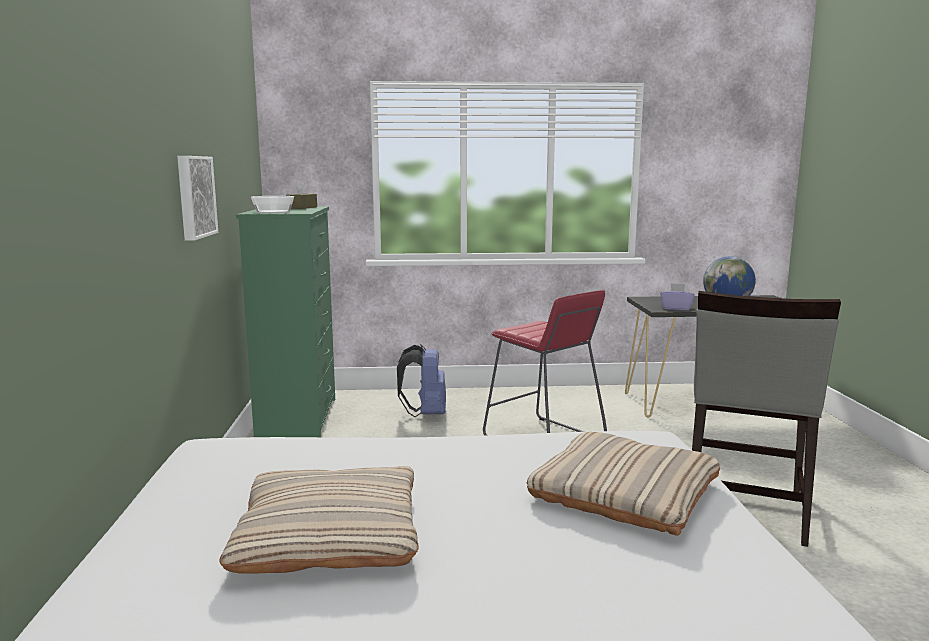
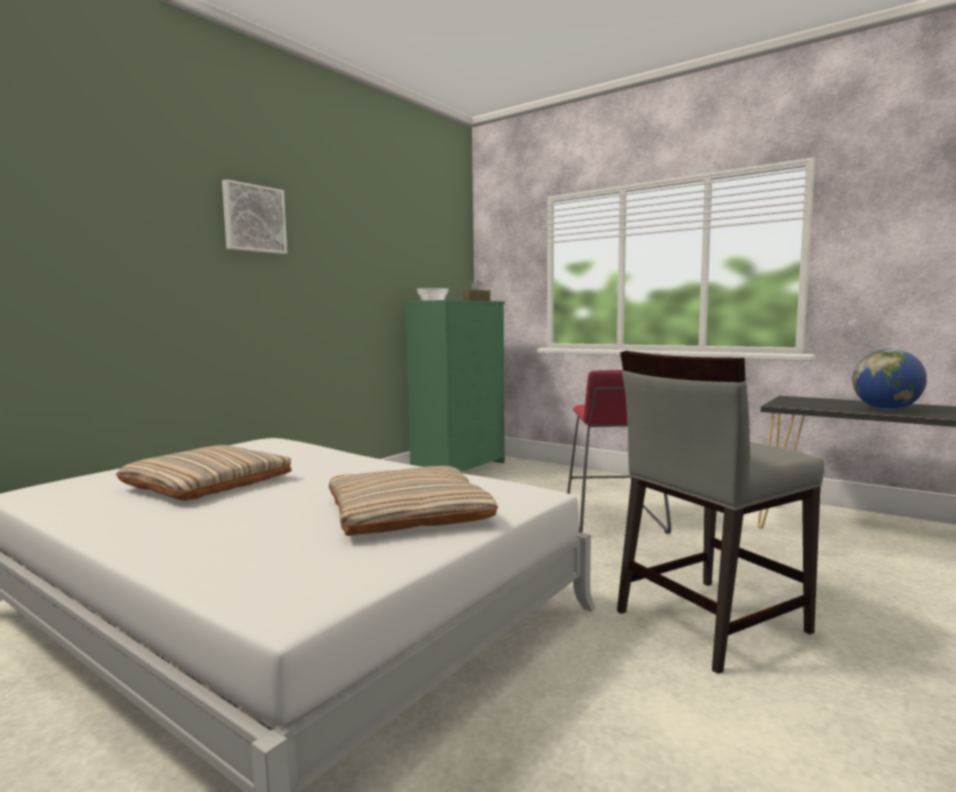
camera: 40 degrees right, 5 degrees down
(194, 196) = (344, 283): picture -> picture (253, 219)
(426, 414) = (551, 483): blue backpack -> none
(676, 308) = (803, 406): purple tissue box -> none

